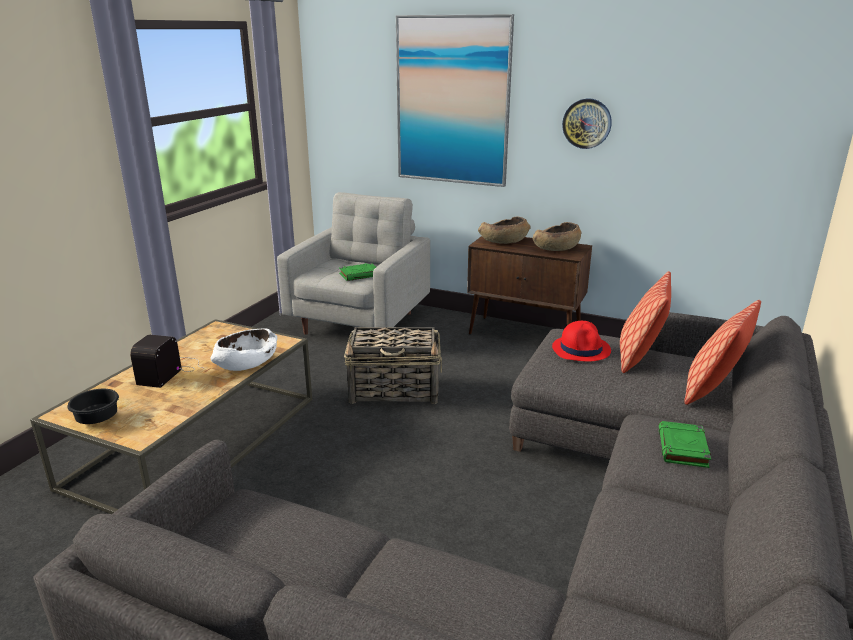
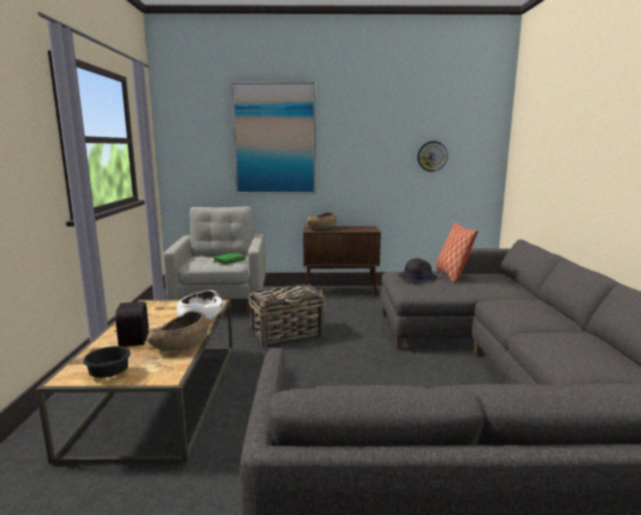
camera: 25 degrees left, 10 degrees down
(556, 248) = (358, 228): brown bowl -> brown bowl (181, 345)
(581, 349) = (417, 277): red hat -> black hat
(587, 123) = (366, 149): wall clock -> wall clock (432, 156)
(683, 448) = (529, 308): green book -> none
(713, 390) = (506, 283): pillow -> none

